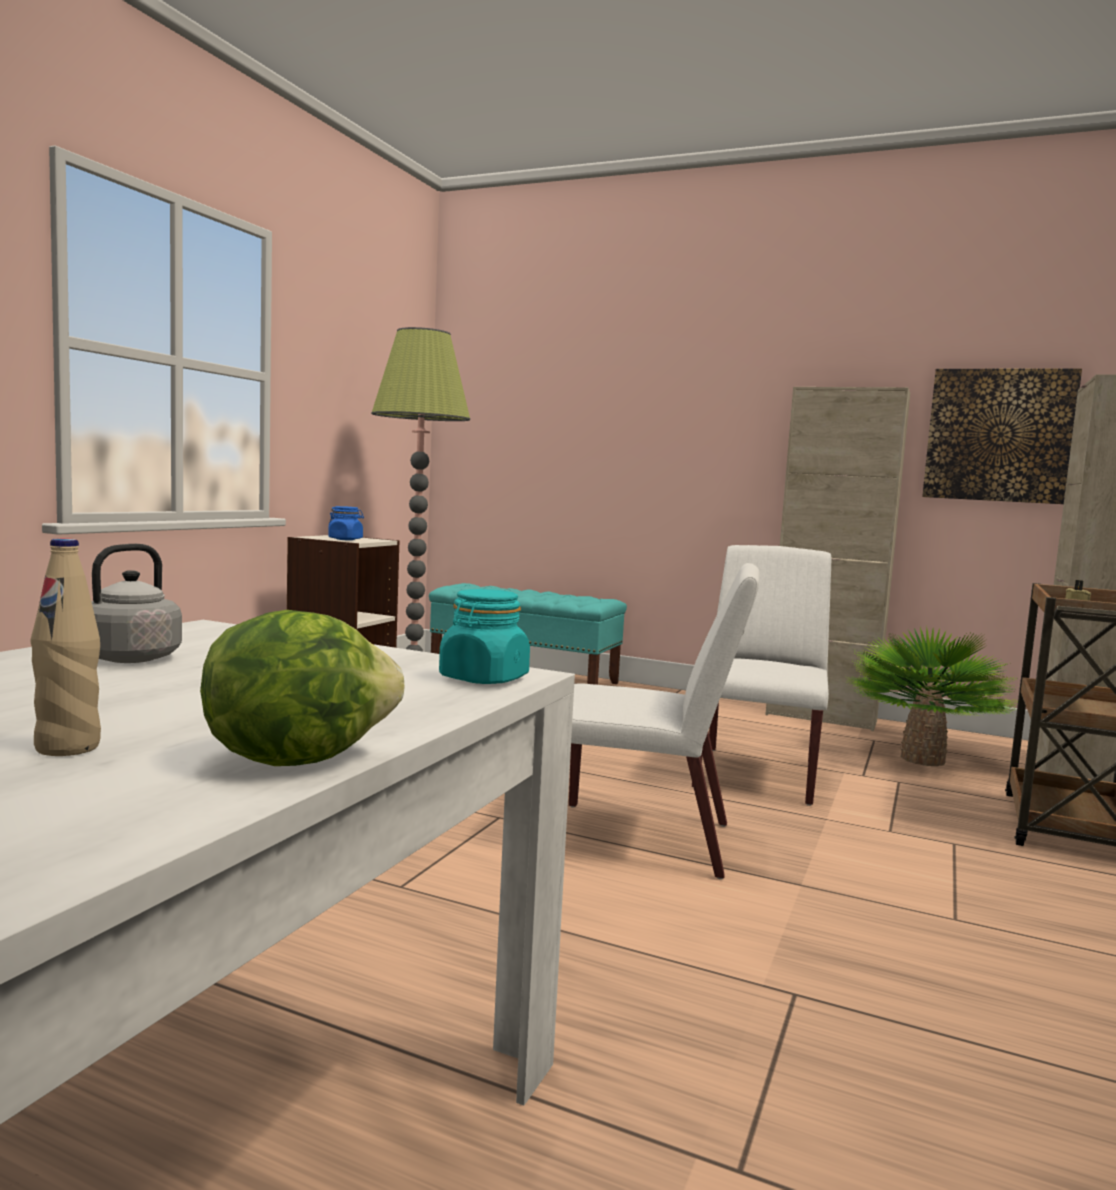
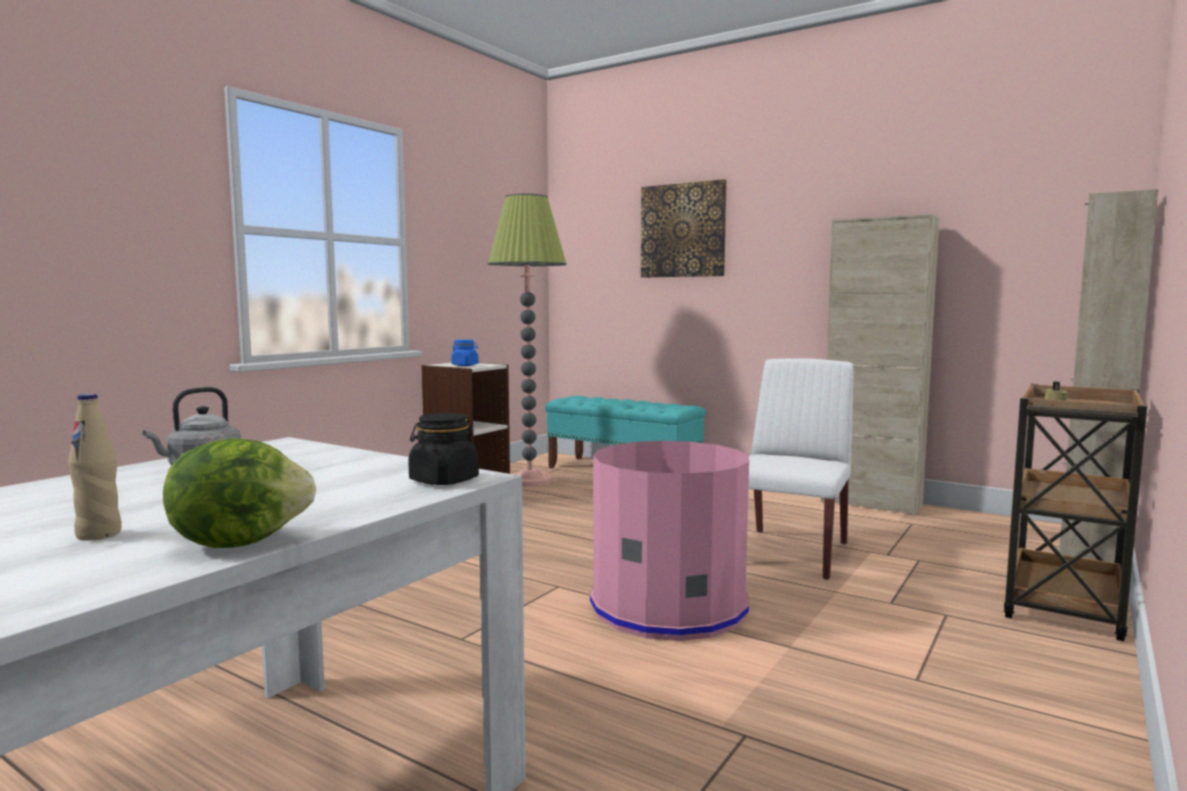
camera: 10 degrees right, 0 degrees up
(483, 678) = (444, 481): turquoise jar -> black jar
(642, 839) = (668, 606): white chair -> pink trash can
(922, 759) = (950, 540): potted plant -> none
(998, 435) = (1022, 250): picture -> picture (683, 230)

